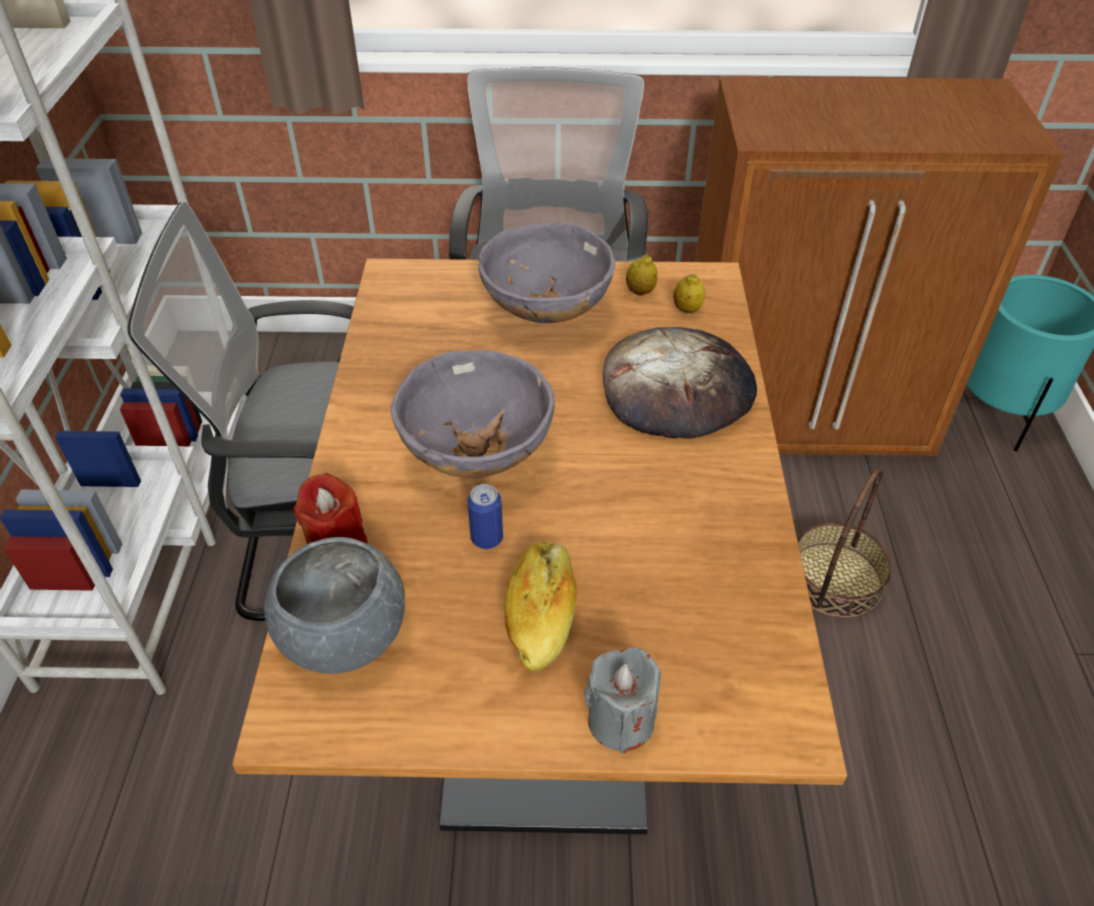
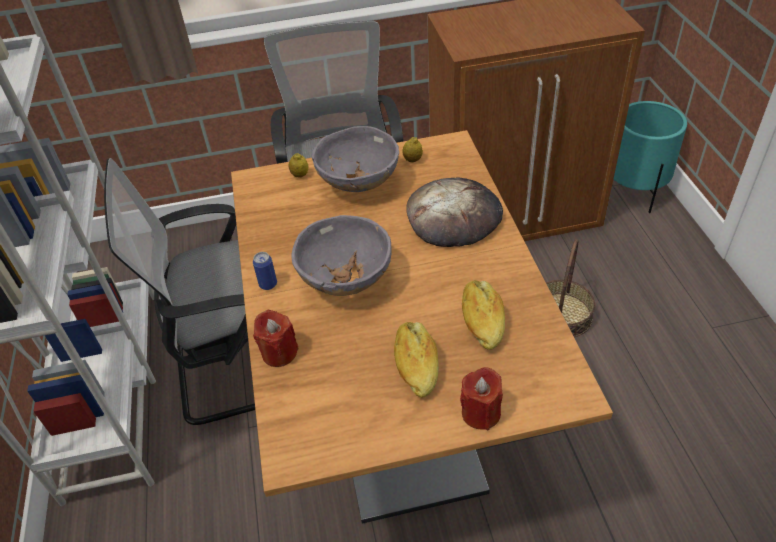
camera: 10 degrees left, 0 degrees up
(343, 634) = (302, 403): grey bowl -> none
(487, 538) = (369, 329): can -> can (268, 284)
(621, 720) = (481, 413): grey candle -> red candle
(670, 565) = (482, 321): none -> bread
(687, 309) = (444, 165): lemon -> lemon (300, 175)

